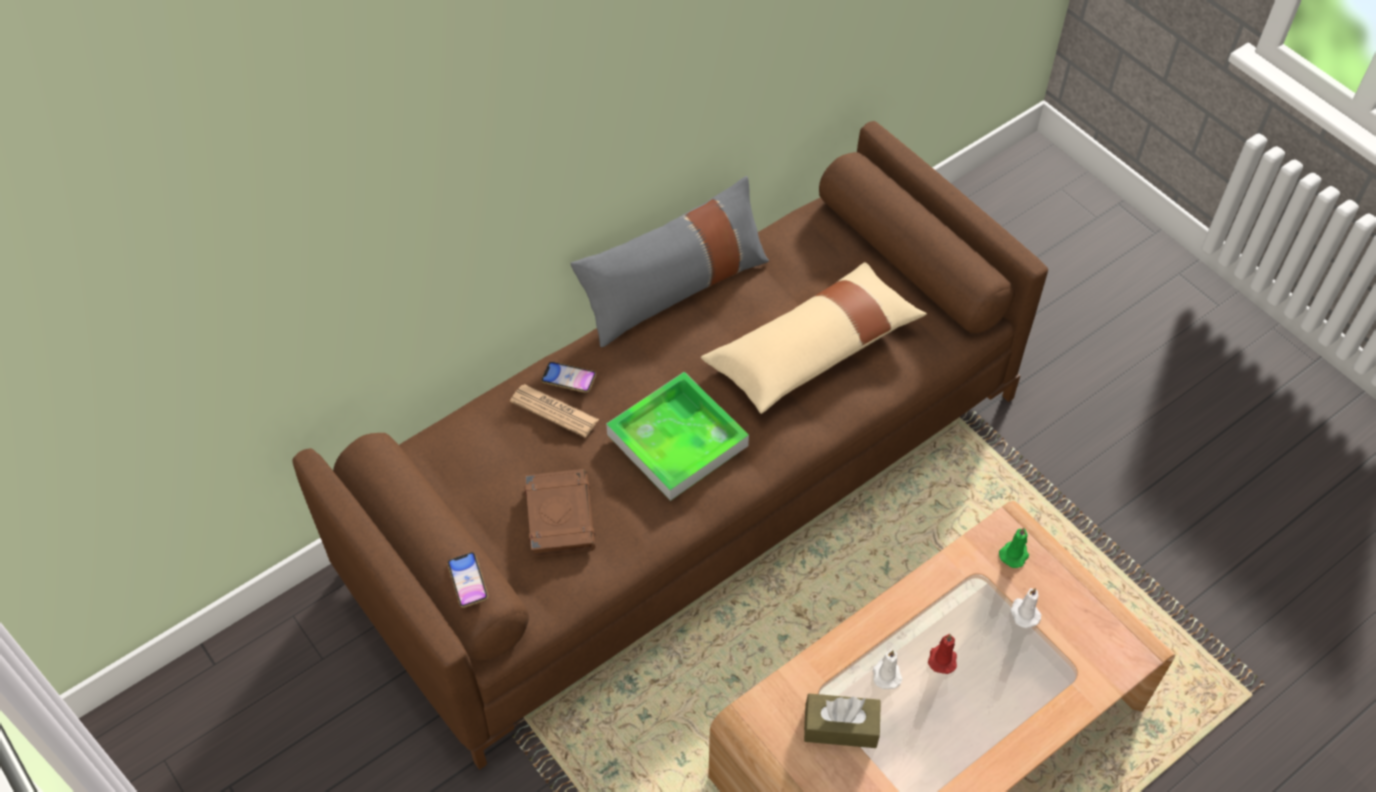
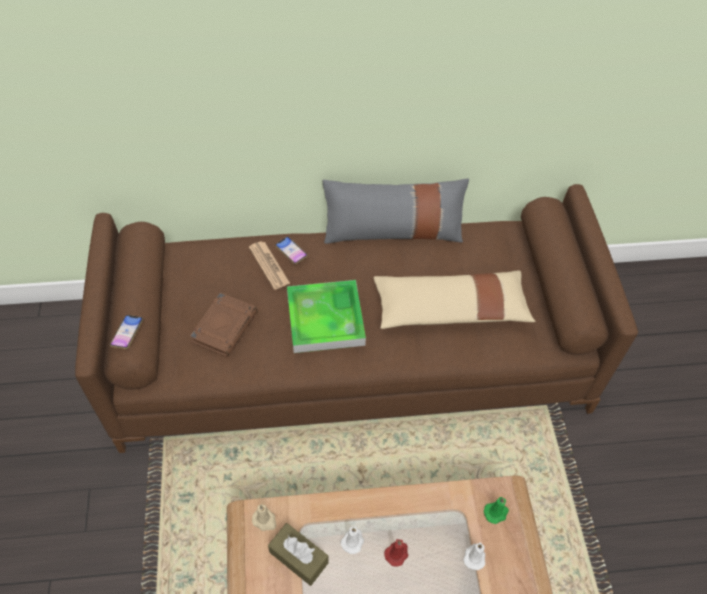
camera: 30 degrees right, 0 degrees up
(772, 711) = (265, 520): none -> beige candle

